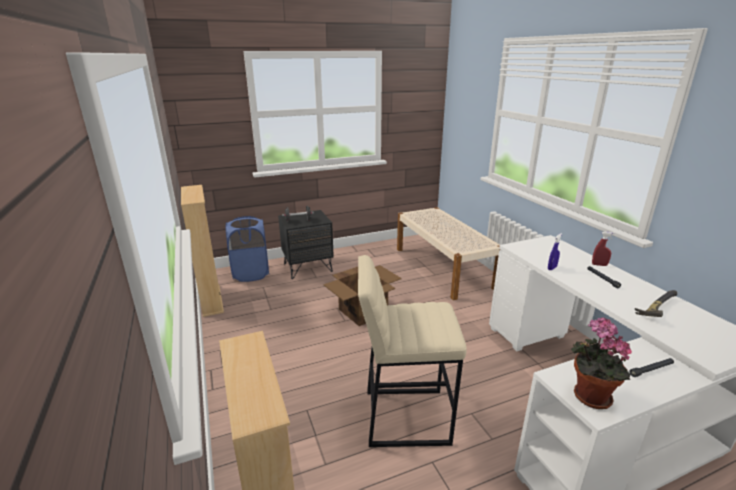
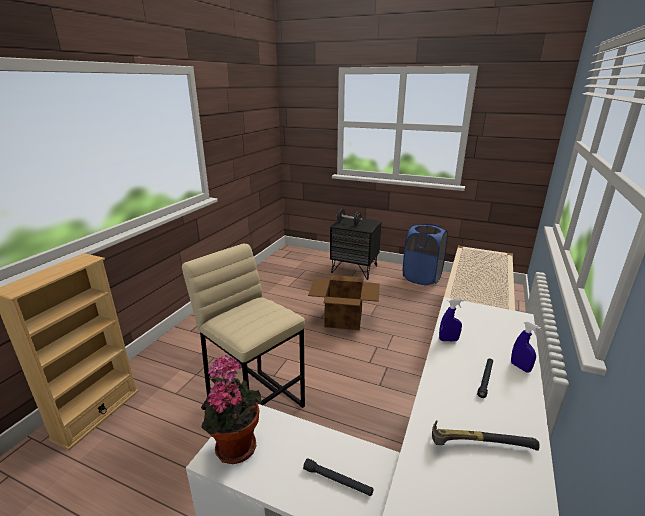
camera: 45 degrees right, 0 degrees up
(211, 300) = (266, 265): beige bookcase -> none
(251, 273) = (312, 258): blue laundry basket -> blue laundry basket (422, 277)
(599, 265) = (520, 367): red spray bottle -> blue spray bottle

